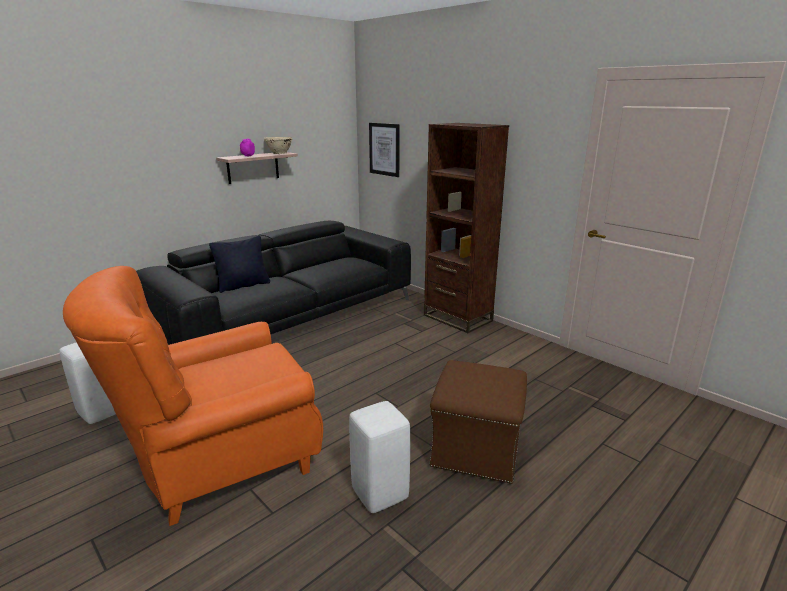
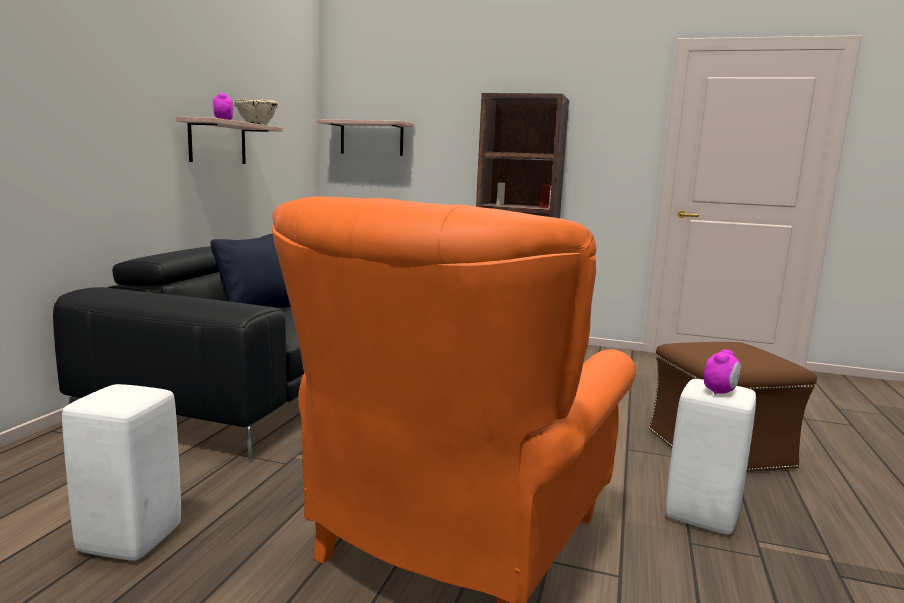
camera: 30 degrees left, 10 degrees down
(372, 418) = (720, 392): none -> alarm clock
(384, 149) = (371, 138): picture -> shelf

